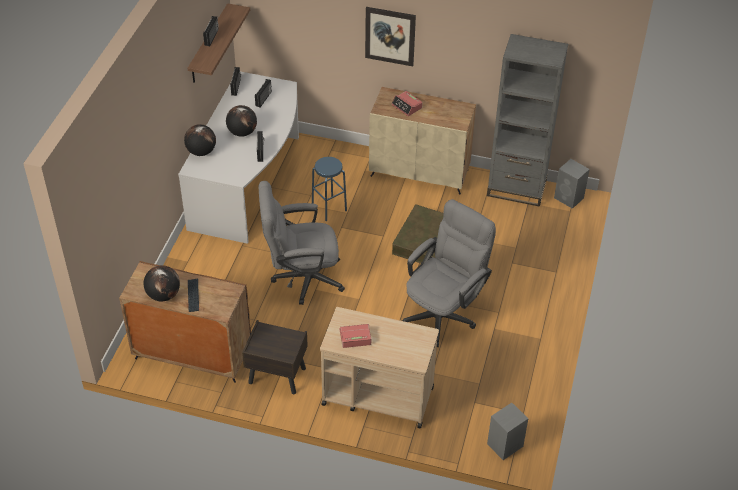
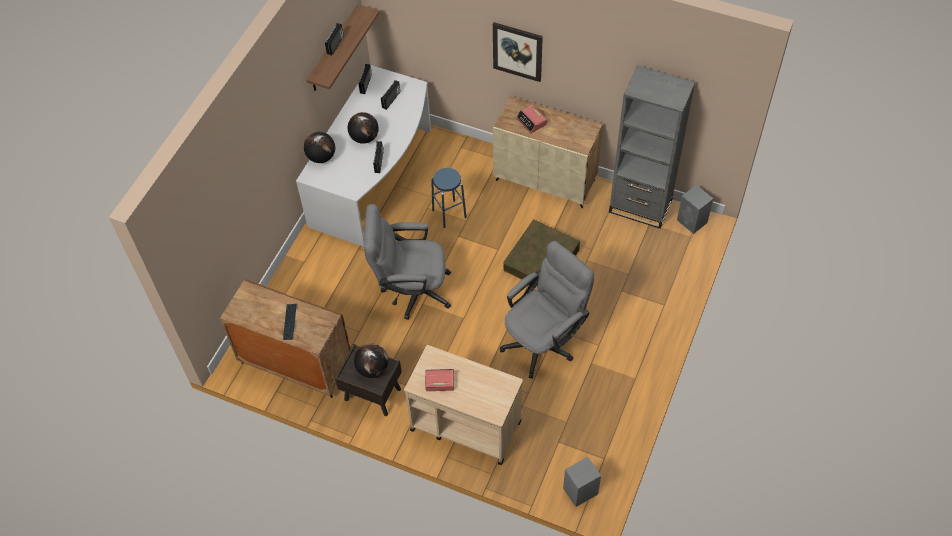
camera: 10 degrees right, 10 degrees up
(163, 295) = (261, 319): globe -> globe (372, 368)

